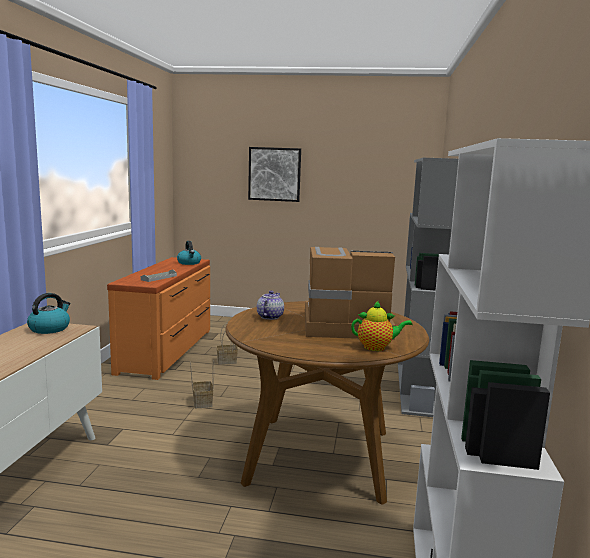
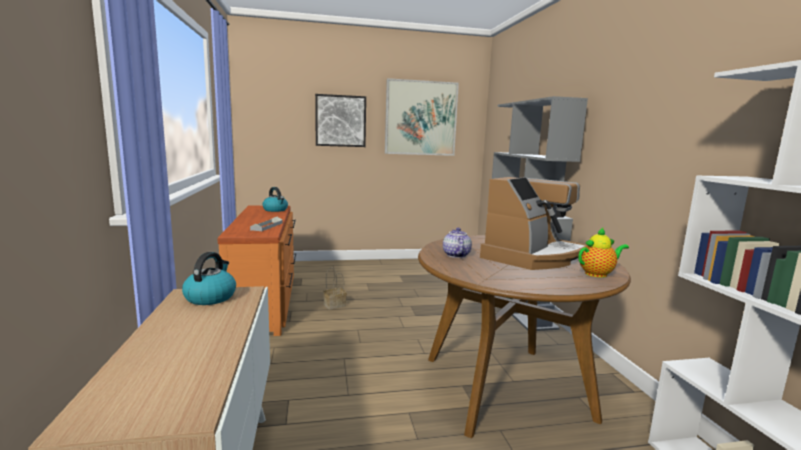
camera: 20 degrees left, 0 degrees up
(202, 402) = (348, 352): basket -> none
(344, 326) = (533, 257): coffee machine -> coffee machine turned 150 degrees clockwise
(361, 171) = (421, 118): none -> picture

